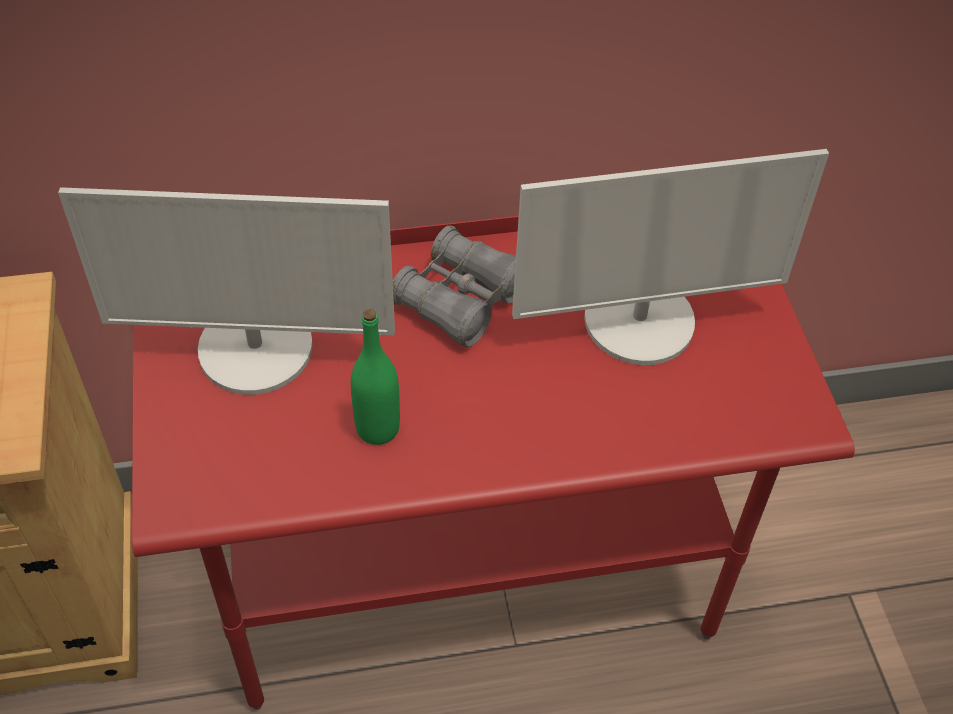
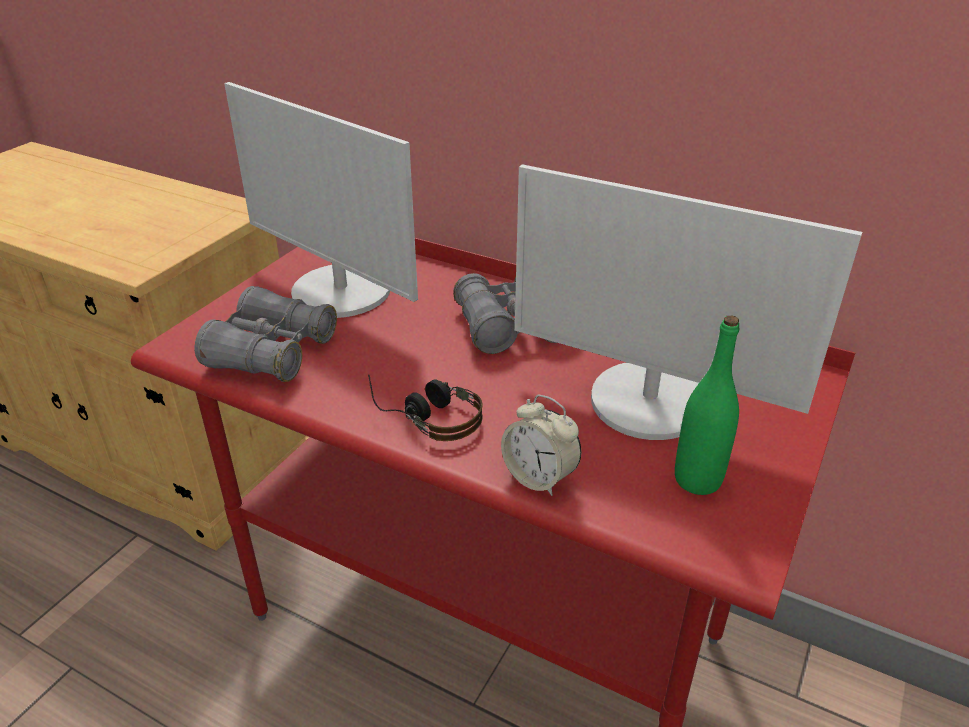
camera: 40 degrees right, 15 degrees down
(275, 458) = (271, 352): none -> grey binoculars
(377, 429) = (357, 369): green bottle -> green bottle (697, 480)
(488, 440) = (426, 415): none -> headphones
(630, 443) = (539, 477): none -> alarm clock

